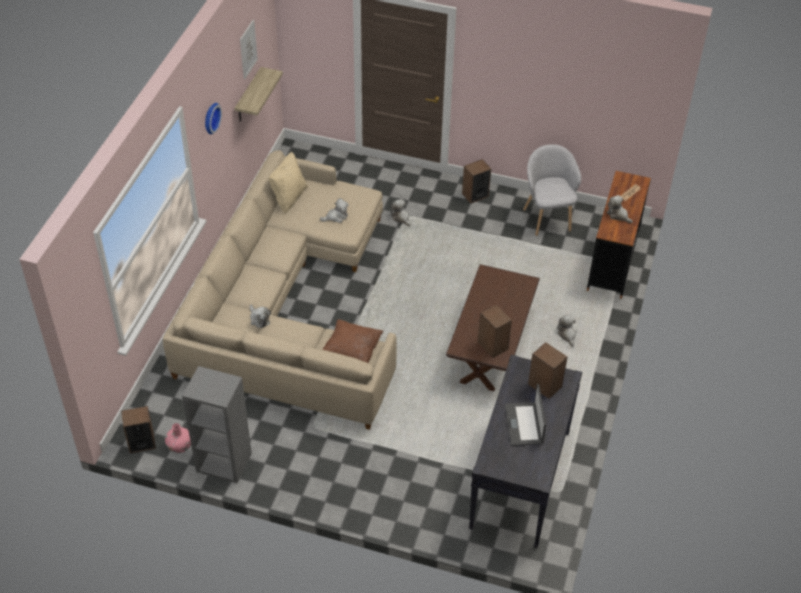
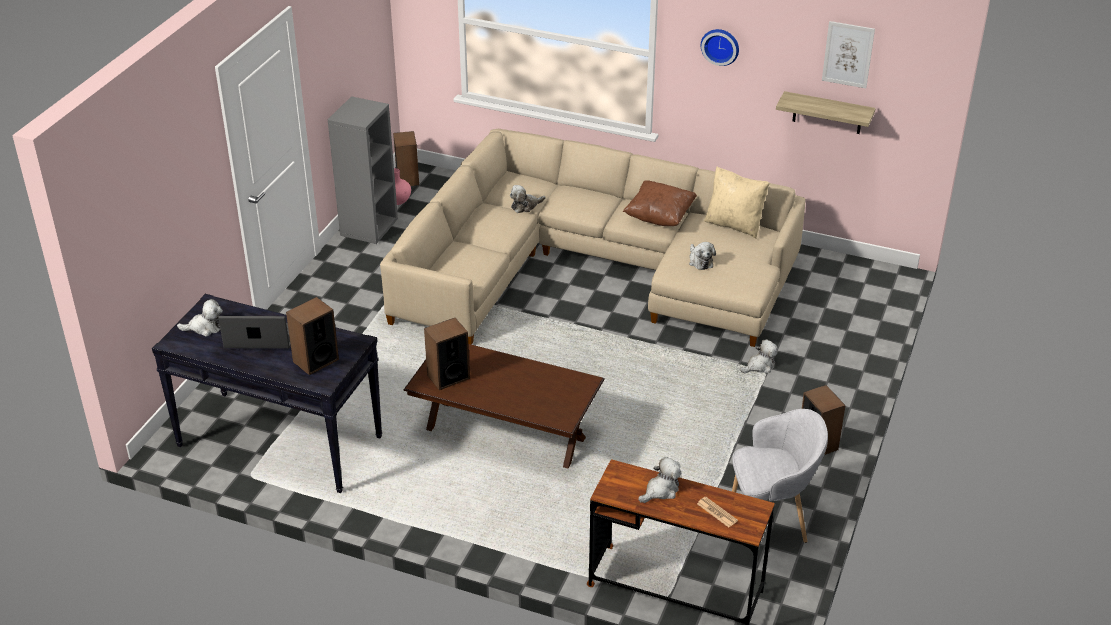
camera: 95 degrees right, 10 degrees down
(352, 352) = (460, 267): brown pillow -> brown pillow (659, 217)
(567, 335) = (518, 514): plush toy -> plush toy (205, 327)

